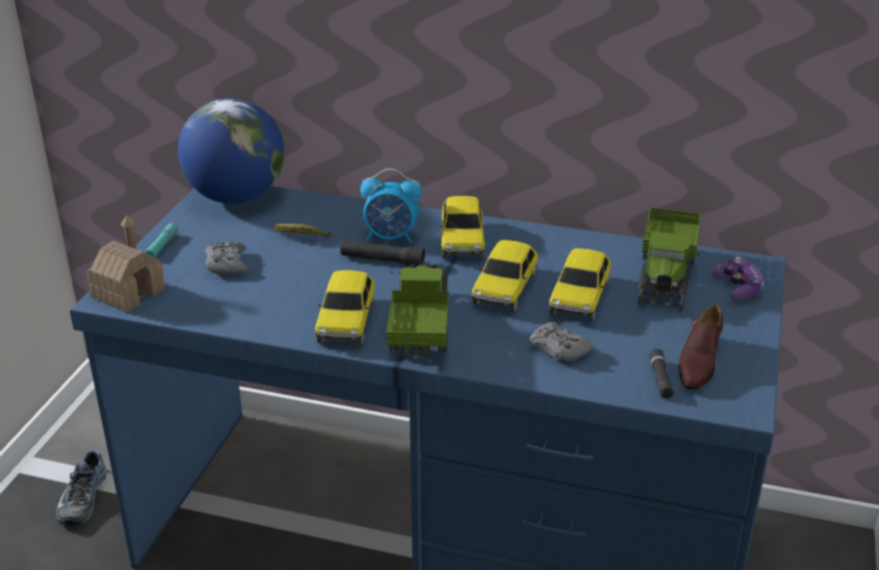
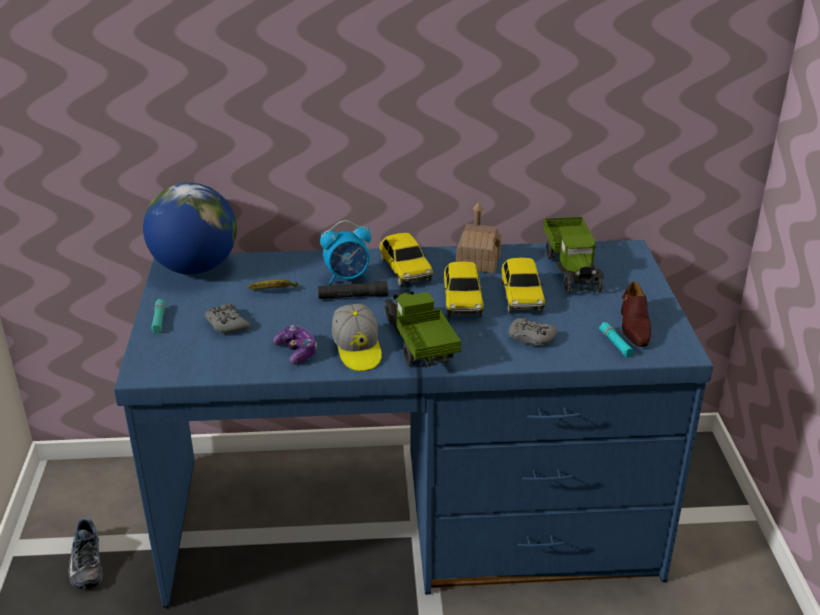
camera: 20 degrees left, 0 degrees up
(128, 293) = (157, 364): toy house -> toy house (478, 261)
(346, 321) = (357, 349): toy car -> cap
(660, 378) = (615, 343): black flashlight -> turquoise flashlight
(737, 288) = (626, 267): game controller -> game controller (296, 352)

